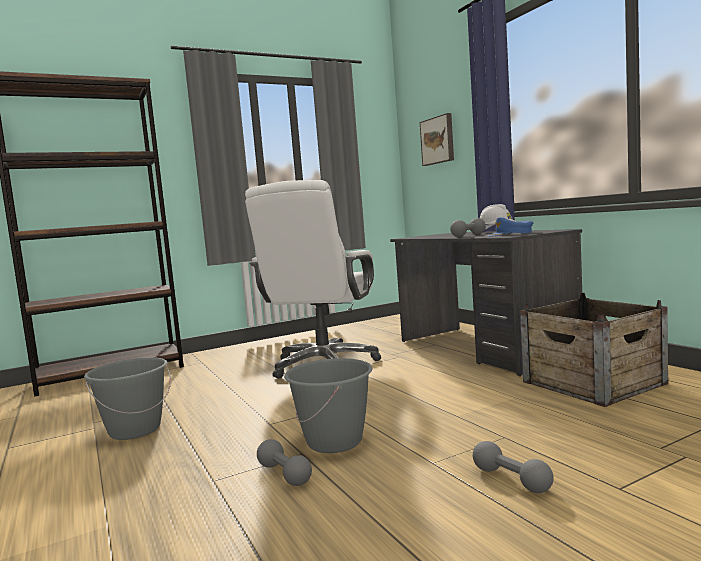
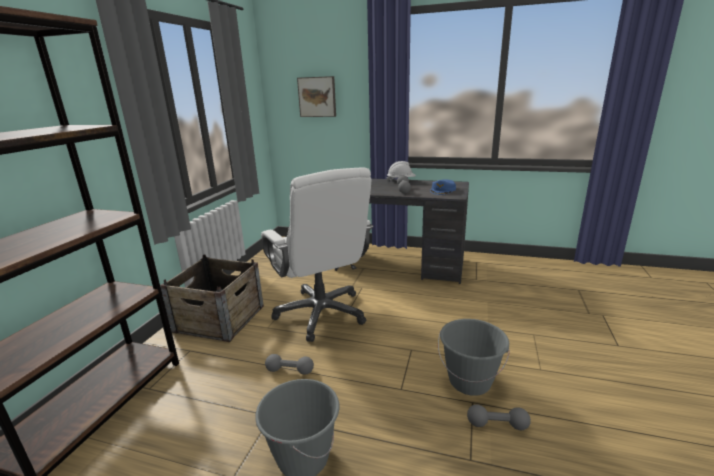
camera: 45 degrees left, 15 degrees up
(511, 480) = (584, 362): grey dumbbell -> grey dumbbell (290, 370)
(592, 382) = (498, 277): crate -> crate (219, 318)

